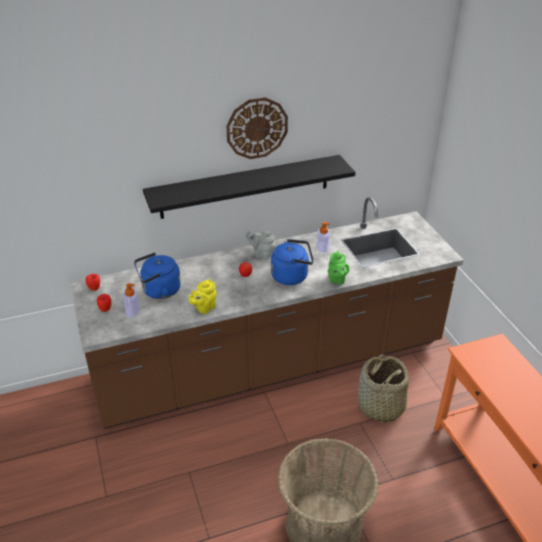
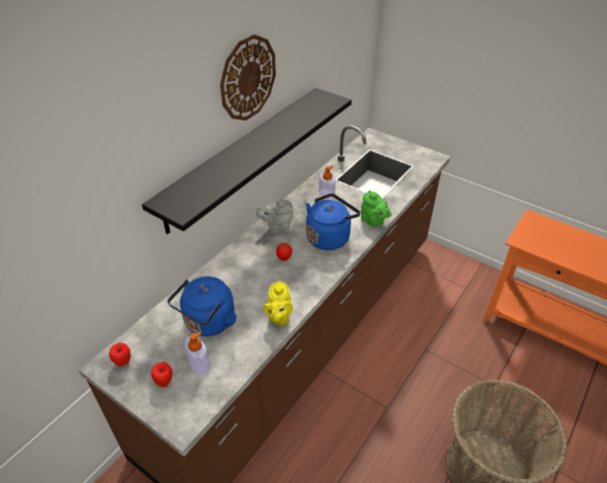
camera: 35 degrees left, 5 degrees up
(380, 406) = (427, 324): basket -> none

